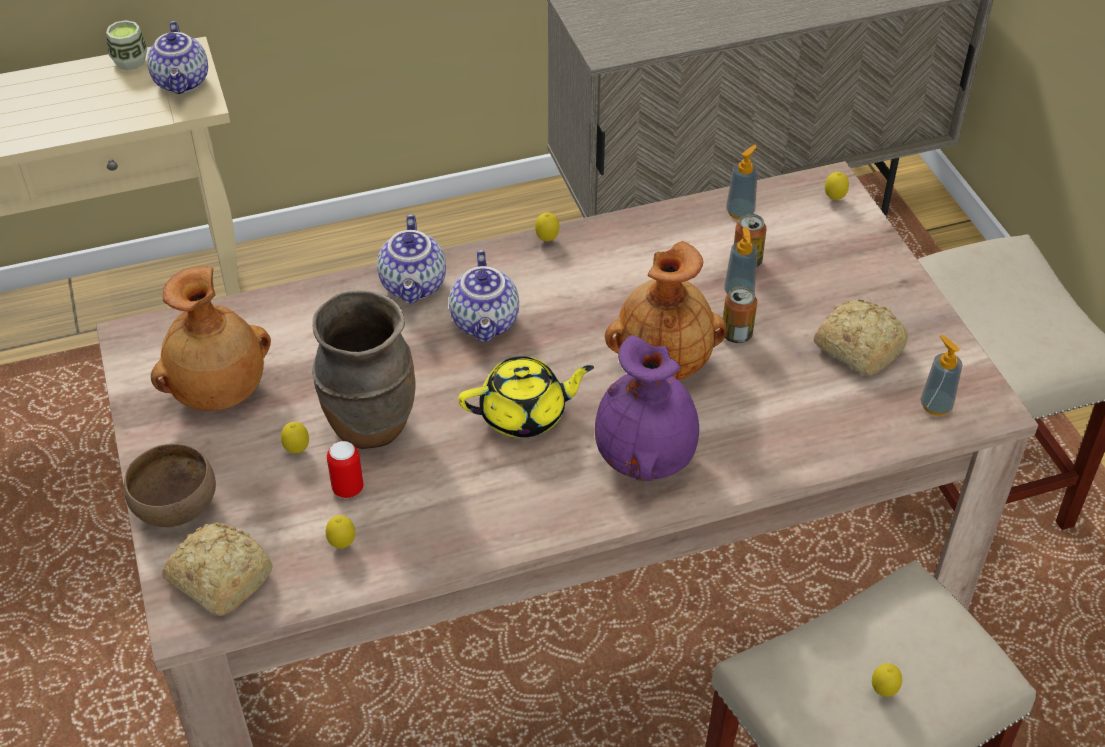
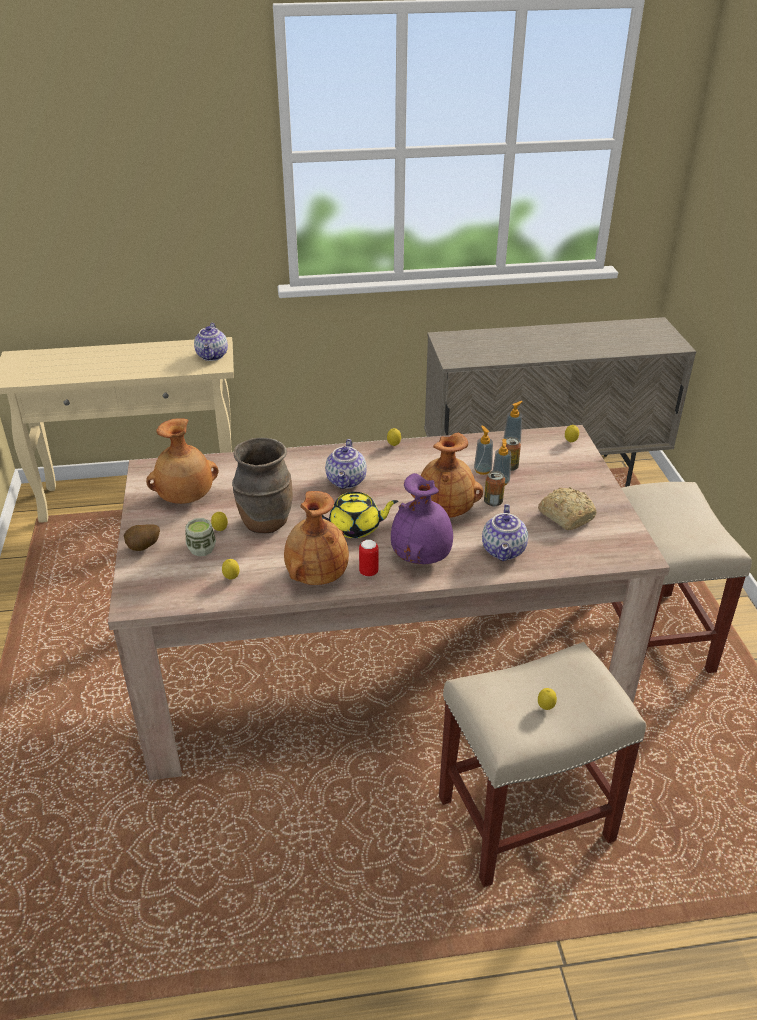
camera: 10 degrees right, 10 degrees down
(130, 61) = (187, 344): cup -> cup (202, 549)
(175, 504) = (144, 548): brown bowl -> potato
(220, 576) = (158, 585): bread -> none
(348, 489) = (243, 552): can -> can (368, 572)
(415, 285) = (311, 459): teapot -> teapot (504, 551)
(482, 519) = (316, 575): none -> brown vase
(935, 405) = (606, 550): soap dispenser -> soap dispenser (482, 470)

